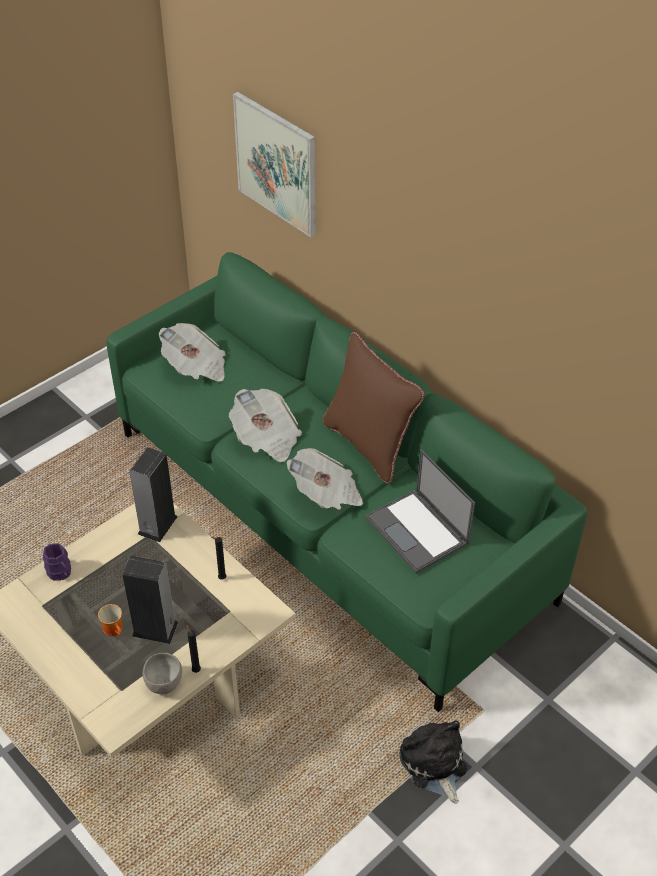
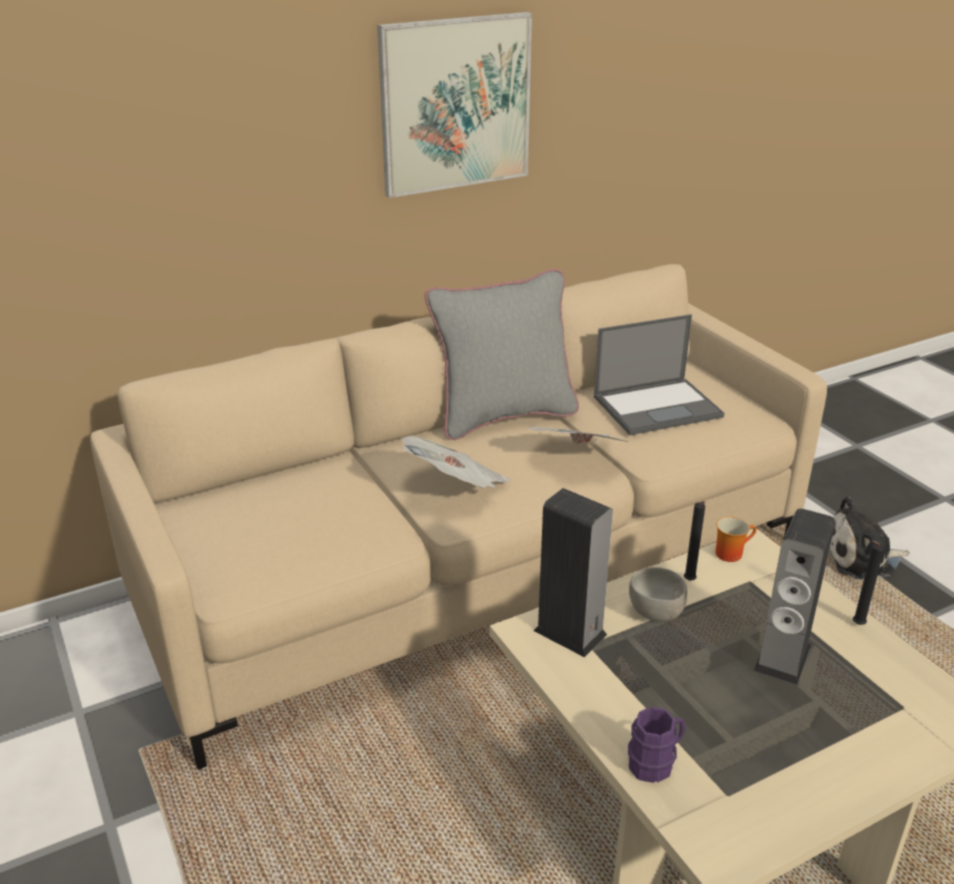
camera: 75 degrees left, 15 degrees down
(115, 629) = (783, 702): mug -> mug (730, 552)
(163, 683) = (884, 660): grey bowl -> grey bowl (656, 614)
(195, 367) = (262, 530): newspaper -> none
(277, 164) = (136, 191): picture -> picture (455, 104)
(328, 515) = (477, 573): green sofa -> beige sofa
(369, 445) = (503, 416): brown pillow -> grey pillow

